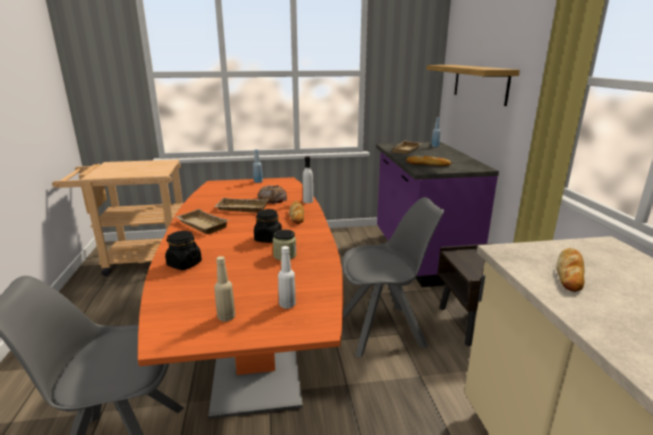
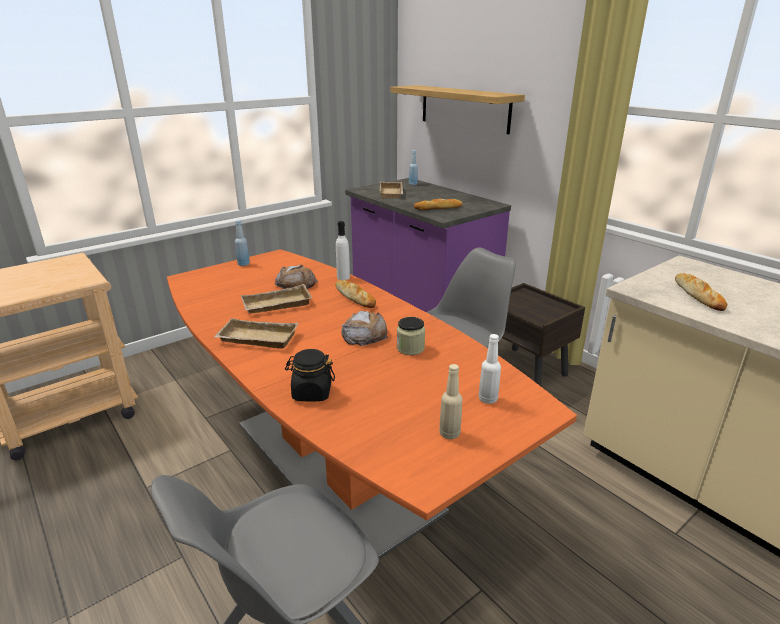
camera: 30 degrees left, 5 degrees up
(268, 239) = (364, 334): black jar -> bread

